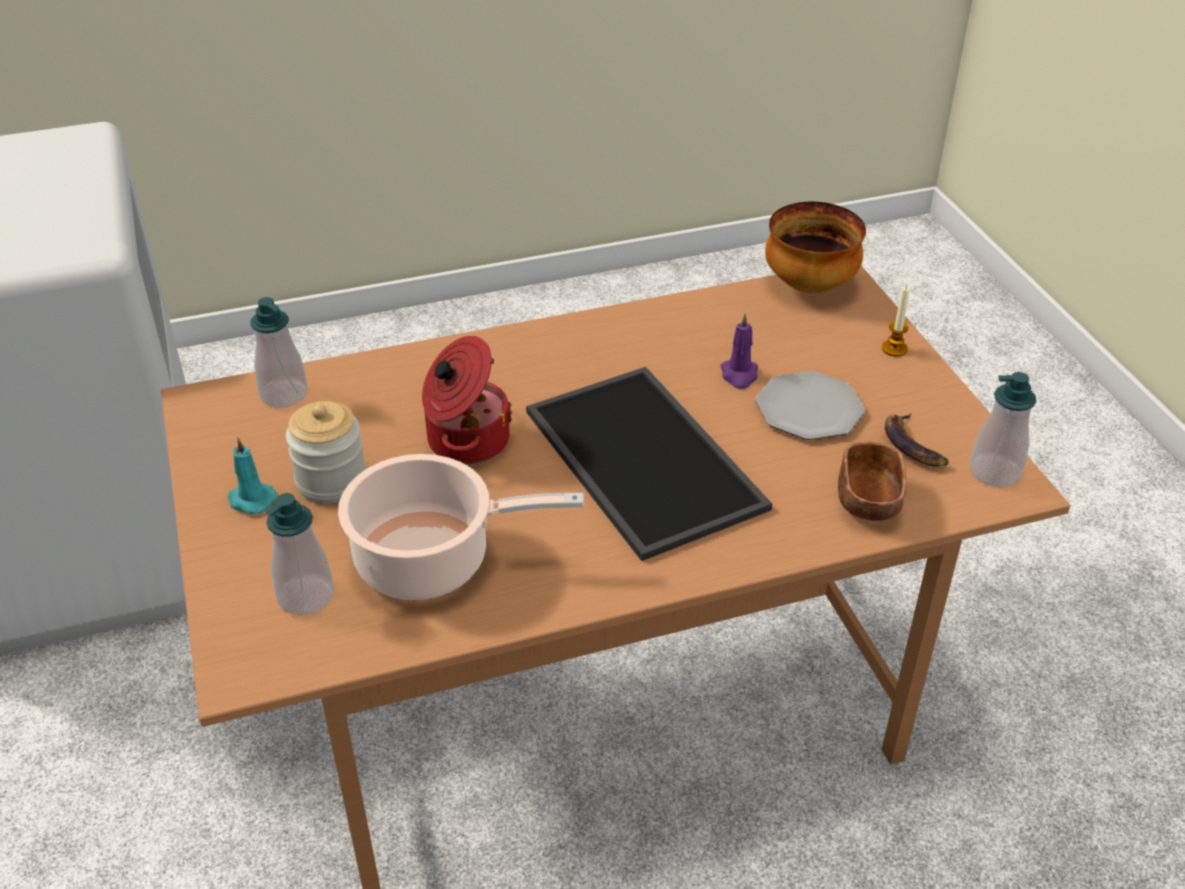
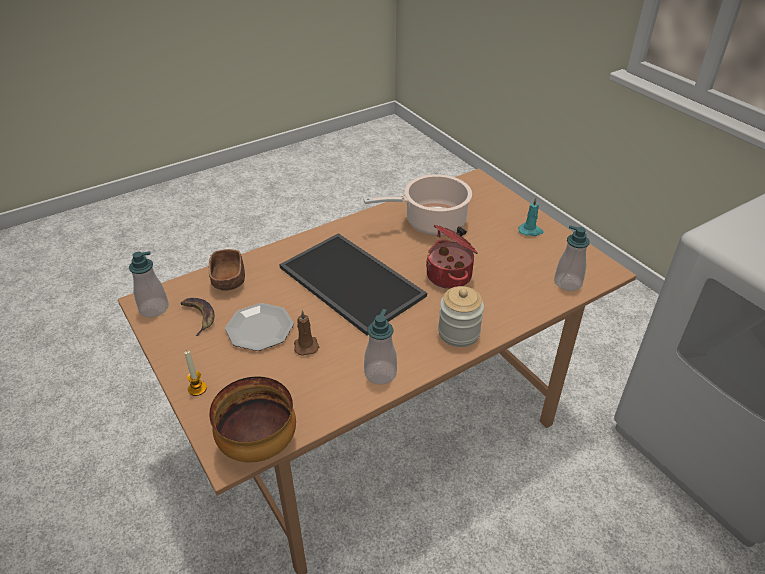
camera: 165 degrees right, 0 degrees up
(305, 596) = (473, 203): soap dispenser -> soap dispenser (380, 373)
(331, 481) = (501, 245): jar -> jar (459, 333)
(739, 375) = (306, 345): purple candle -> brown candle

